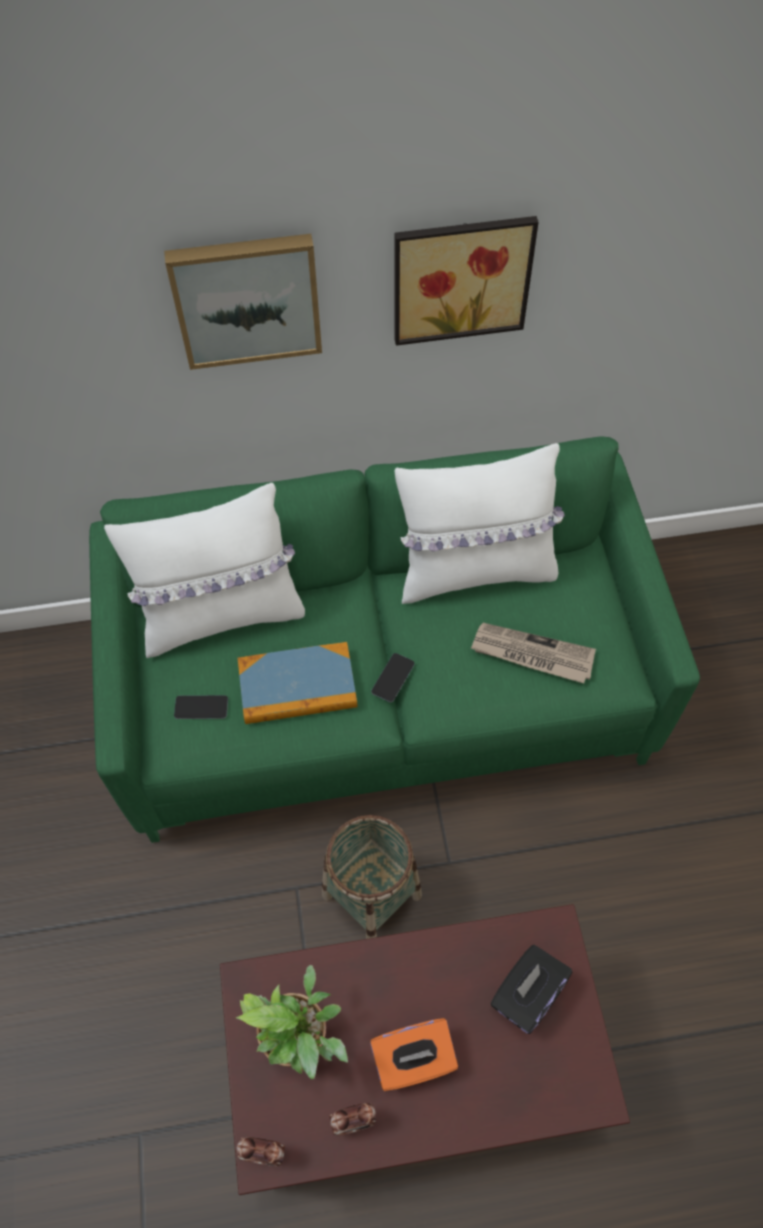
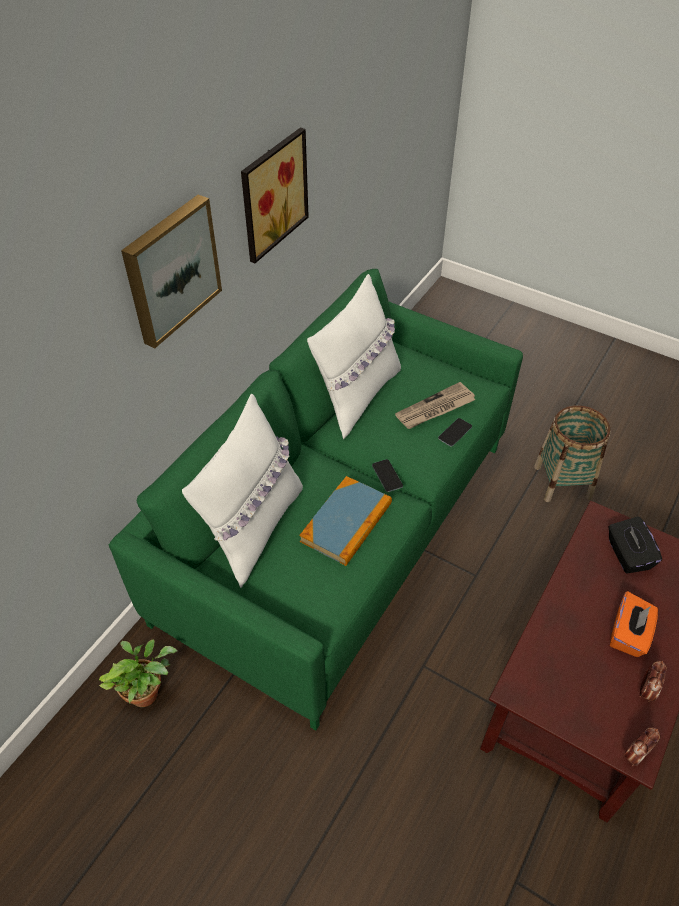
camera: 50 degrees left, 10 degrees down
(201, 707) = (309, 581): phone -> phone (455, 432)
(301, 1038) = (574, 684): potted plant -> potted plant (147, 691)
(371, 896) = (463, 629): basket -> basket (562, 482)

